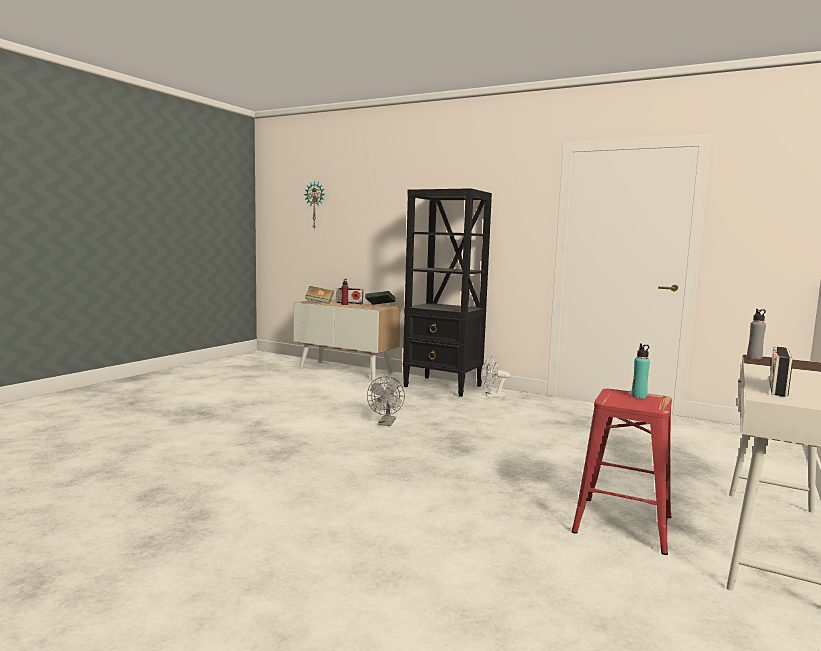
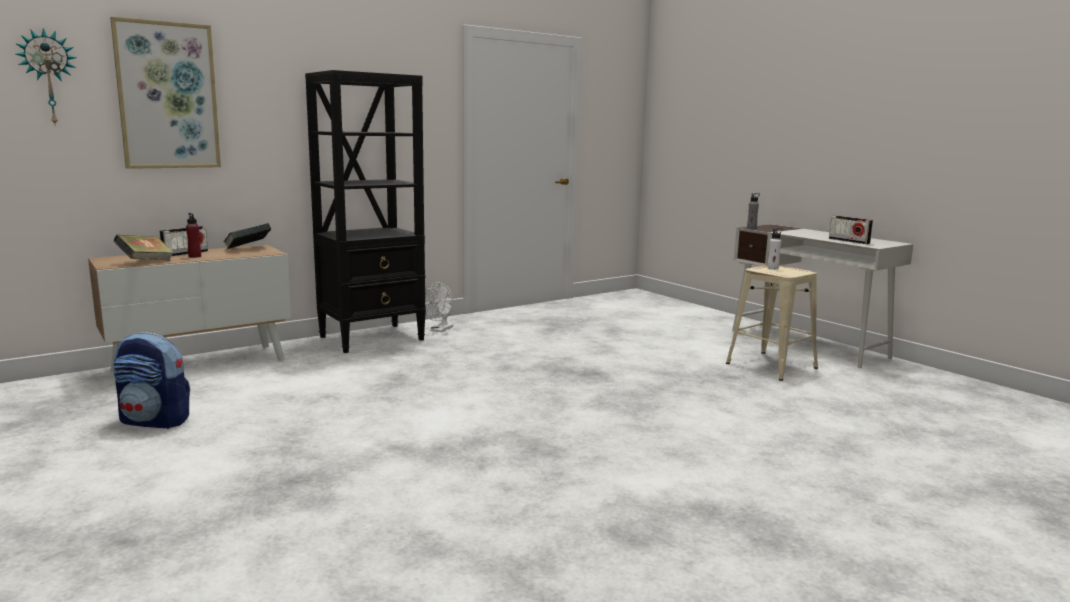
camera: 65 degrees left, 5 degrees up
(260, 380) = (155, 421): none -> backpack
(361, 212) = (167, 96): none -> picture
(386, 423) = (483, 385): grey fan -> none
(621, 524) = (770, 365): red stool -> beige stool
(639, 396) = (773, 268): turquoise bottle -> white bottle

